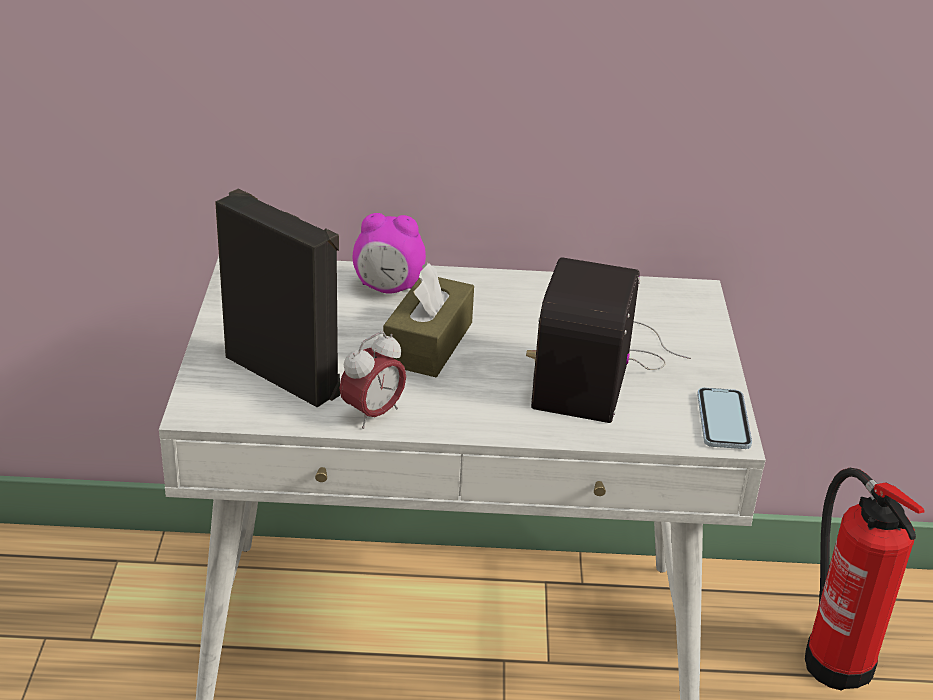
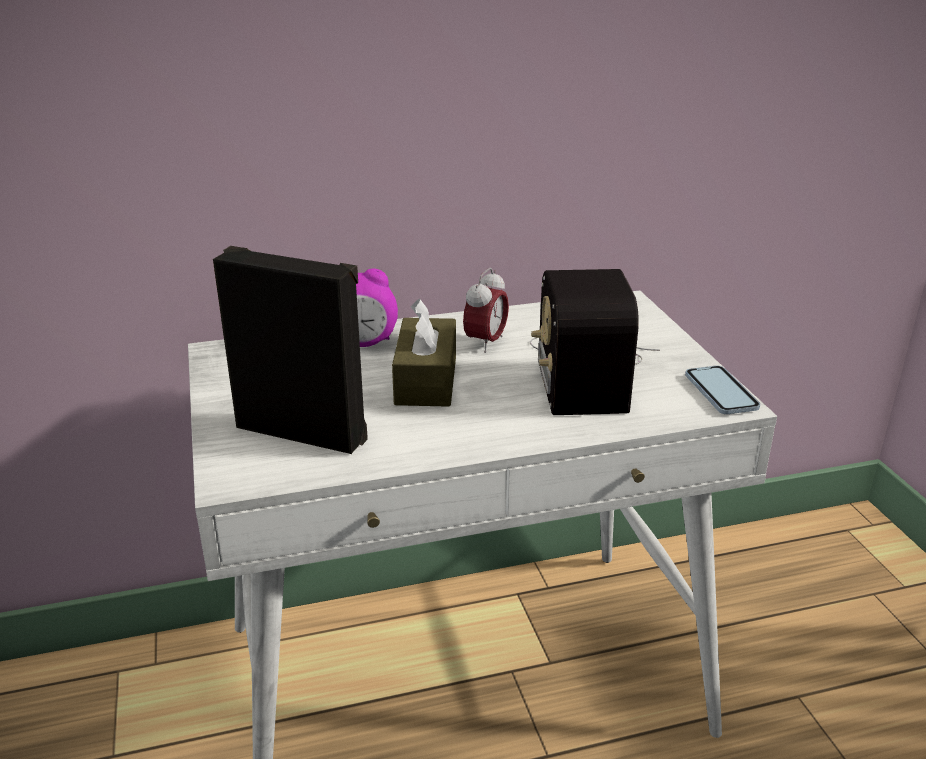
camera: 15 degrees left, 5 degrees down
(373, 414) = (408, 449): alarm clock -> alarm clock (485, 343)
(835, 658) = (774, 598): fire extinguisher -> none

